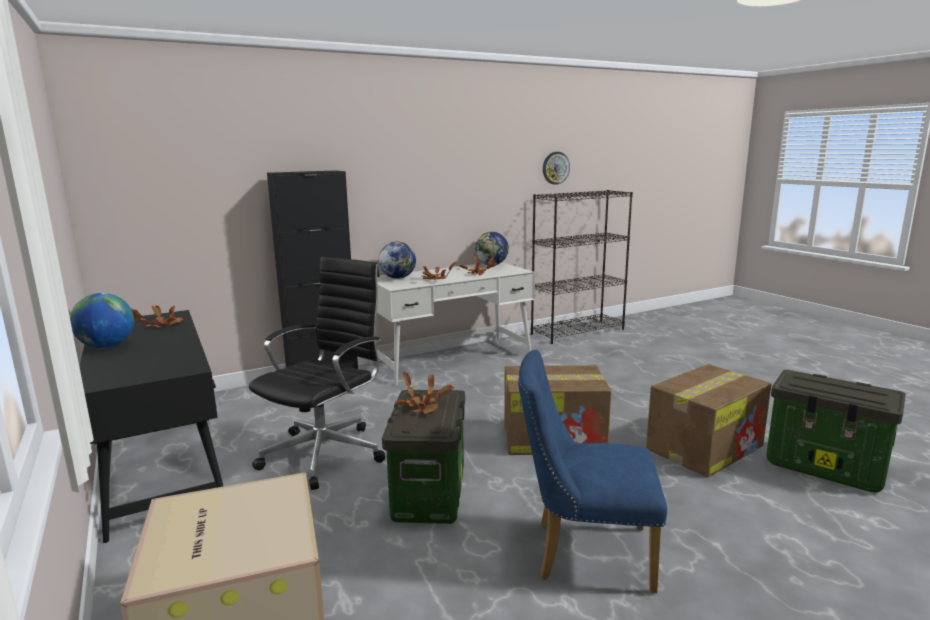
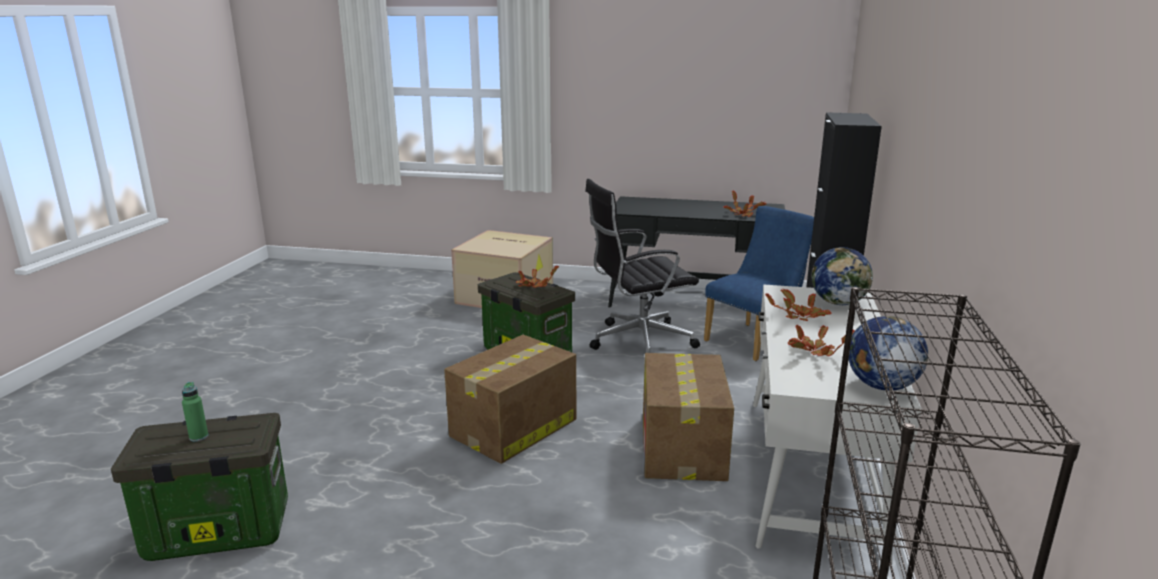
camera: 130 degrees right, 5 degrees up
(107, 346) = (704, 203): globe -> none
(326, 453) = (638, 341): black office chair -> black office chair turned 90 degrees clockwise
(555, 168) = (1023, 253): wall clock -> none
(583, 553) = (396, 370): blue chair -> blue chair (754, 340)
(705, 447) = (361, 493): cardboard box -> cardboard box (682, 448)
(838, 387) = (198, 437): none -> green bottle

